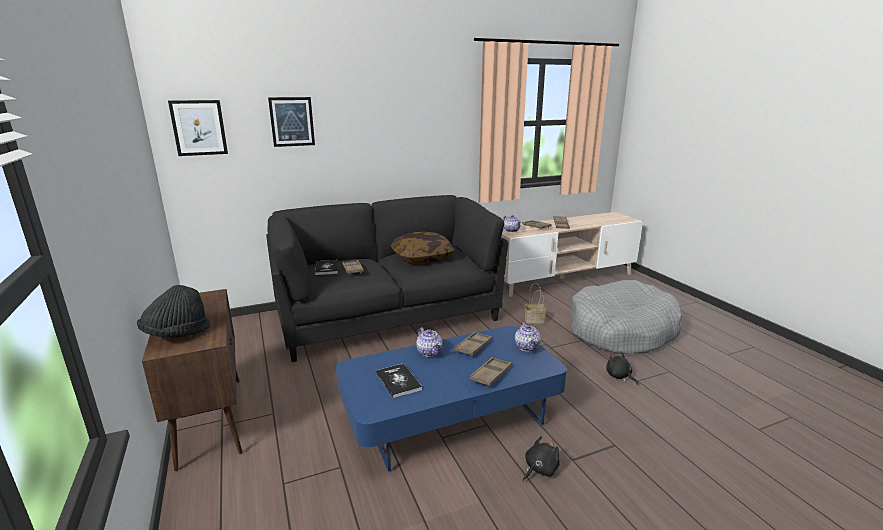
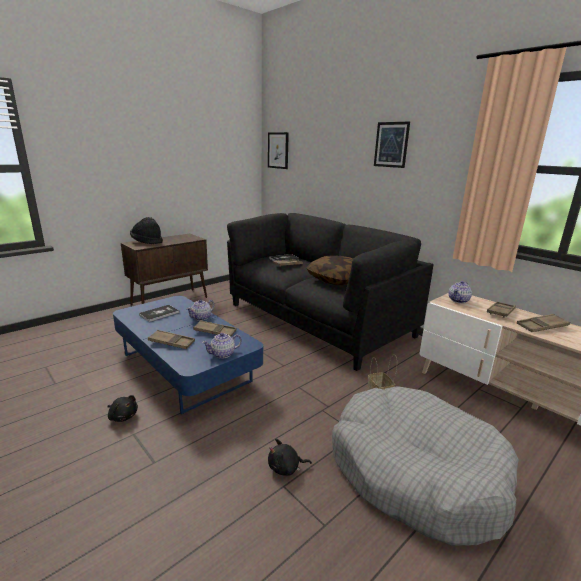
camera: 70 degrees right, 0 degrees up
(292, 121) = (320, 149): picture -> picture (391, 144)
(619, 376) = (286, 468): black plush toy -> black plush toy turned 135 degrees counterclockwise

